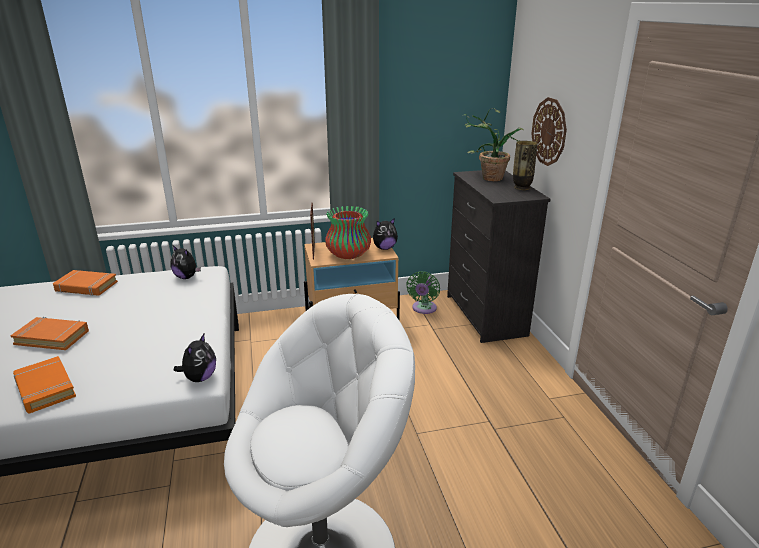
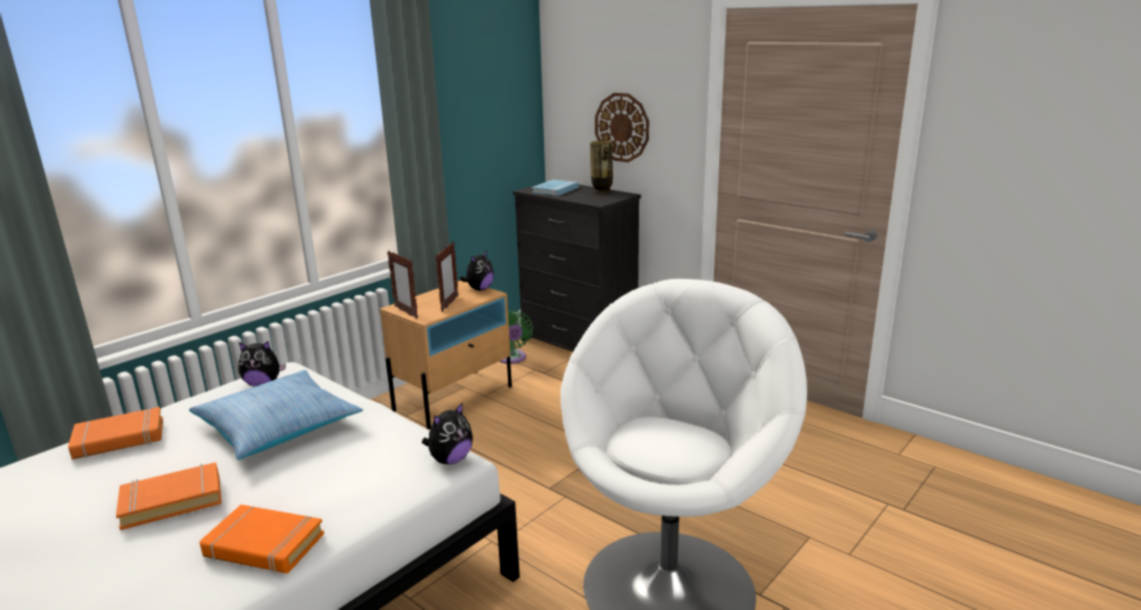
camera: 35 degrees left, 5 degrees down
(155, 310) = (278, 426): none -> pillow
(200, 378) = (450, 459): plush toy -> plush toy turned 60 degrees clockwise
(348, 254) = (449, 304): vase -> picture frame
(486, 178) = (555, 190): potted plant -> blue book

